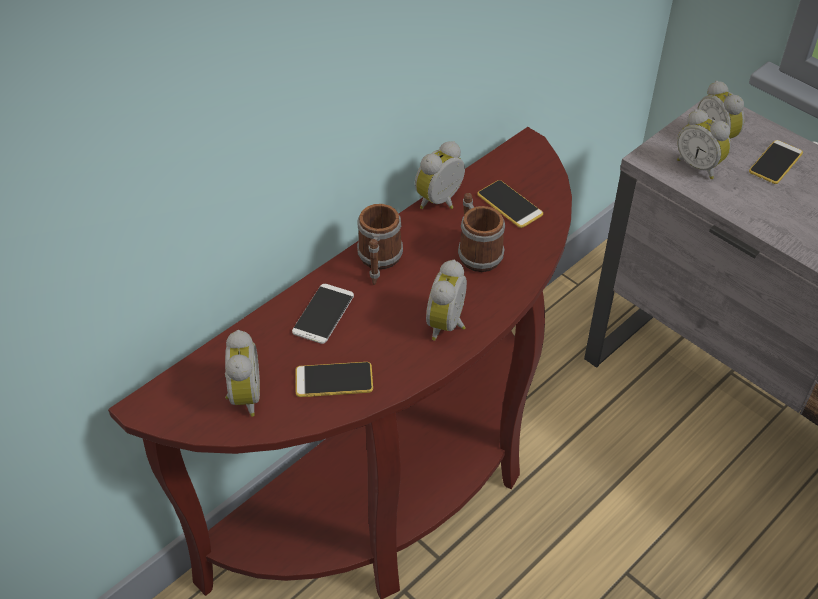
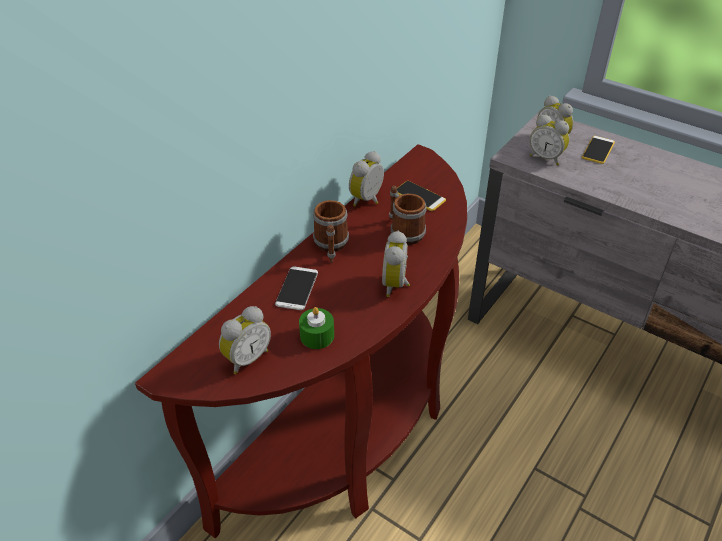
camera: 10 degrees left, 5 degrees down
(243, 397) = (246, 358): alarm clock -> alarm clock turned 60 degrees clockwise
(334, 380) = (317, 336): phone -> green candle

